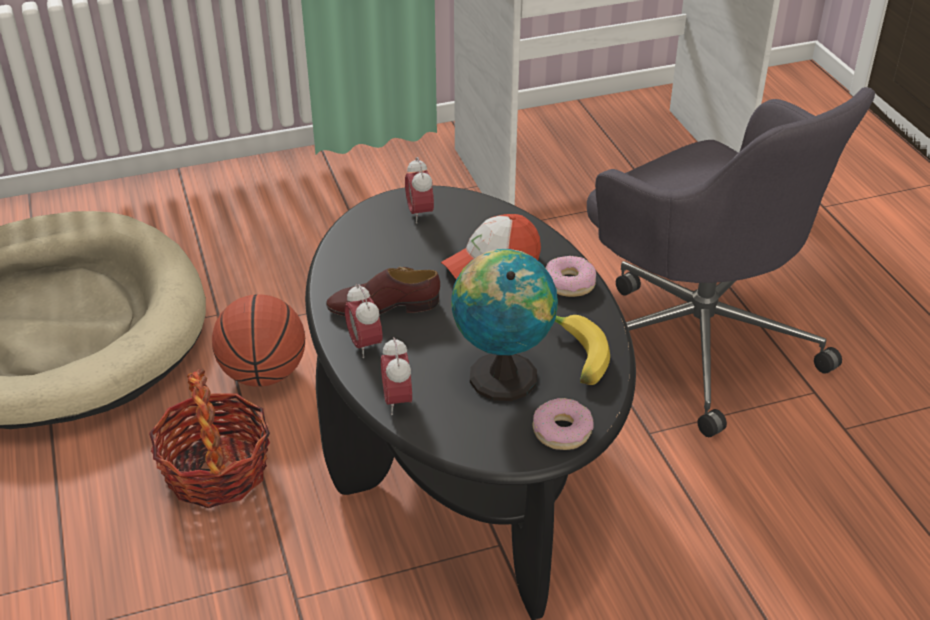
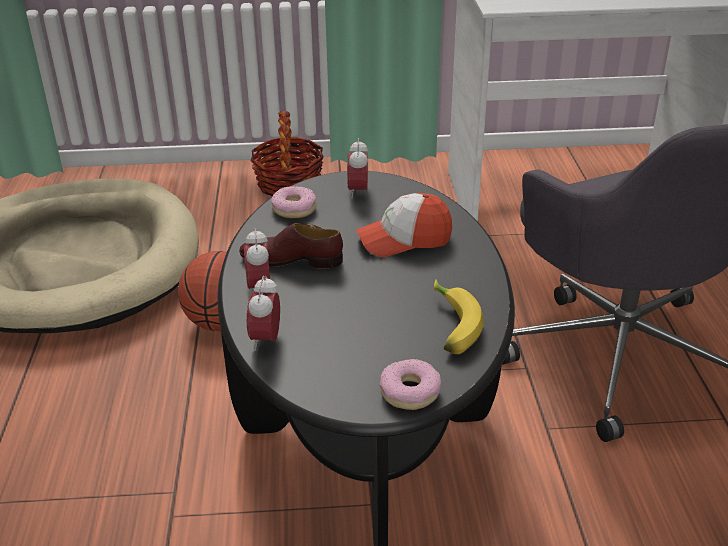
camera: 15 degrees right, 5 degrees down
(216, 470) = (151, 394): basket -> basket (289, 184)
(501, 374) = (373, 331): globe -> none
(569, 283) = (470, 264): donut -> donut (294, 209)

